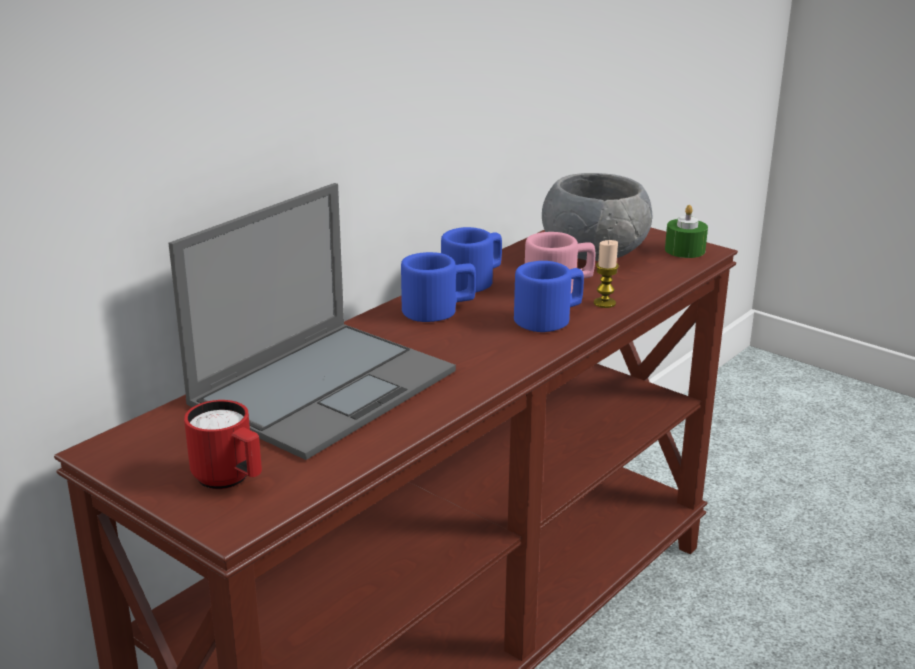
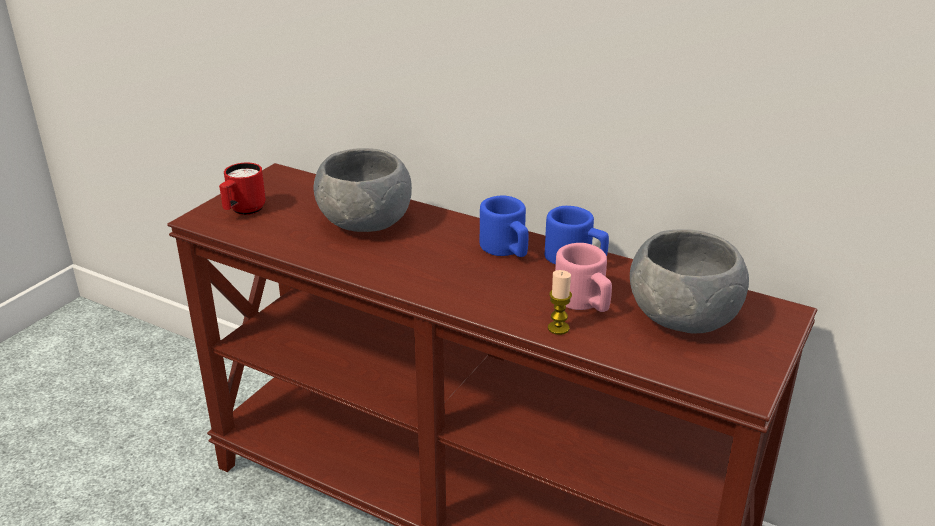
camera: 80 degrees right, 5 degrees up
(325, 386) = (365, 222): laptop -> grey bowl
(550, 318) = (511, 301): blue mug -> none
(685, 250) = (735, 376): green candle -> none

